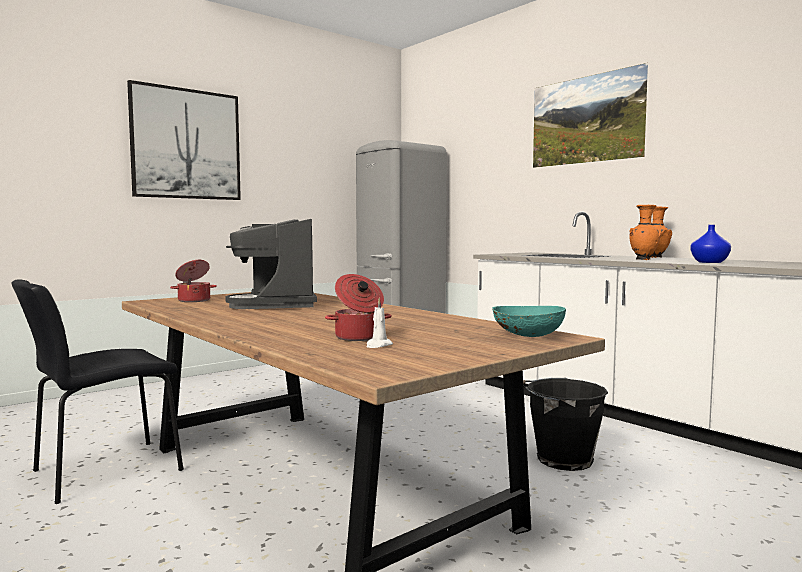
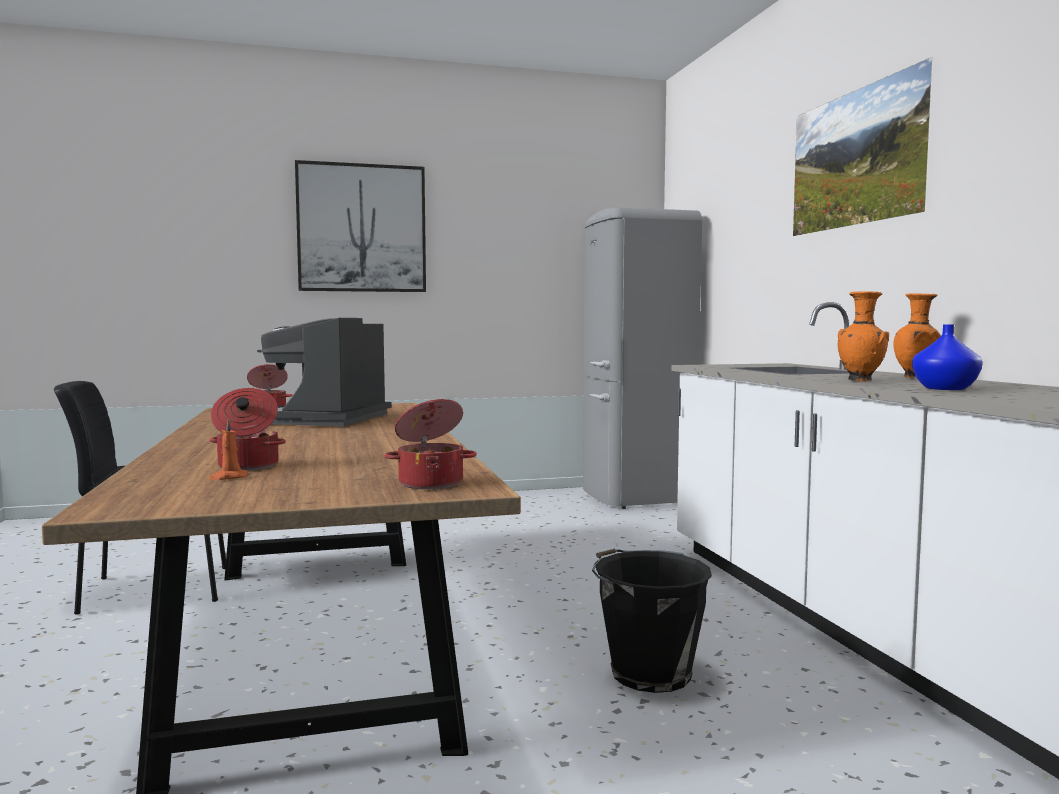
camera: 25 degrees right, 0 degrees up
(378, 345) = (228, 477): white candle -> orange candle
(527, 336) = (431, 483): turquoise bowl -> cooking pot

